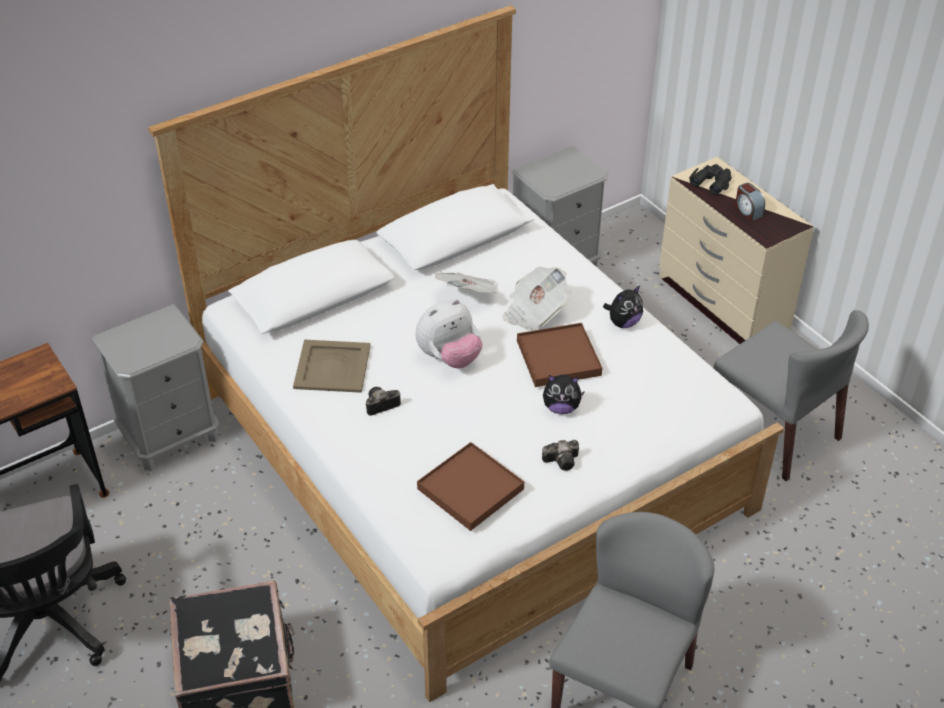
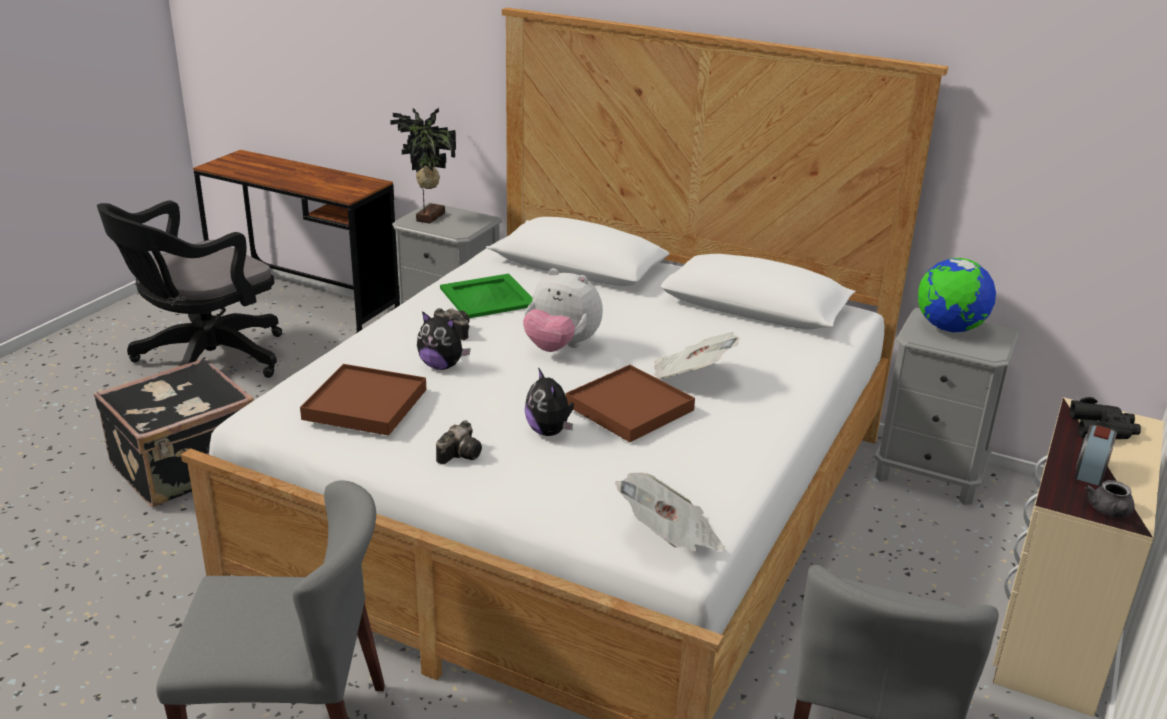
camera: 60 degrees right, 15 degrees down
(131, 348) = (428, 217): none -> potted plant
(333, 367) = (487, 297): beige tray -> green tray
(469, 295) = (672, 334): newspaper -> newspaper (669, 537)
(552, 171) = (949, 328): none -> globe
(563, 460) = (461, 453): camera -> camera turned 105 degrees counterclockwise
(623, 323) = (745, 437): plush toy -> plush toy (442, 366)
(786, 227) = (1109, 512): none -> grey teapot

